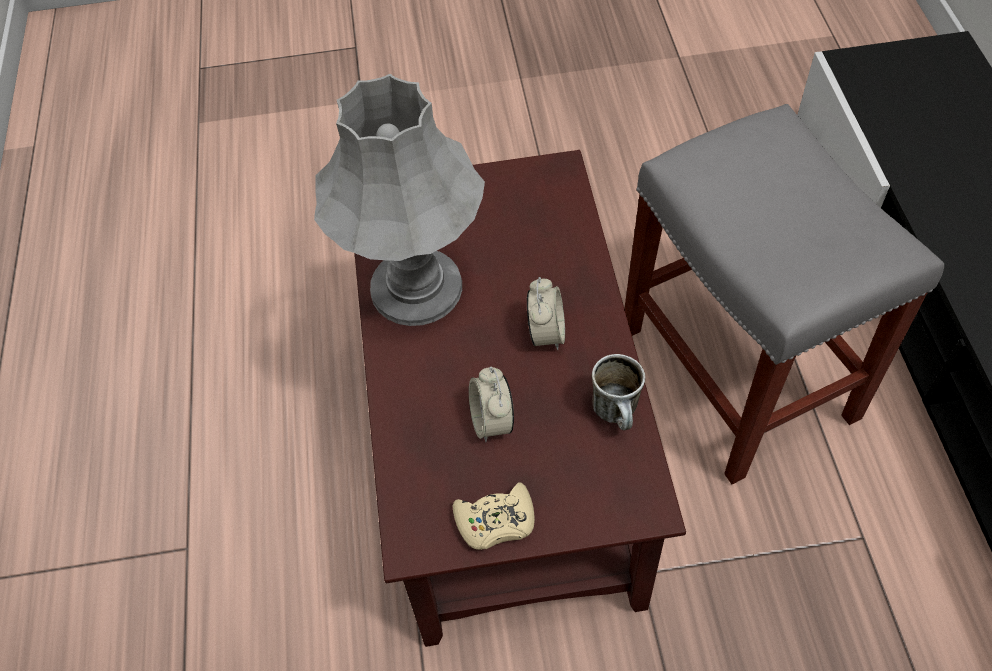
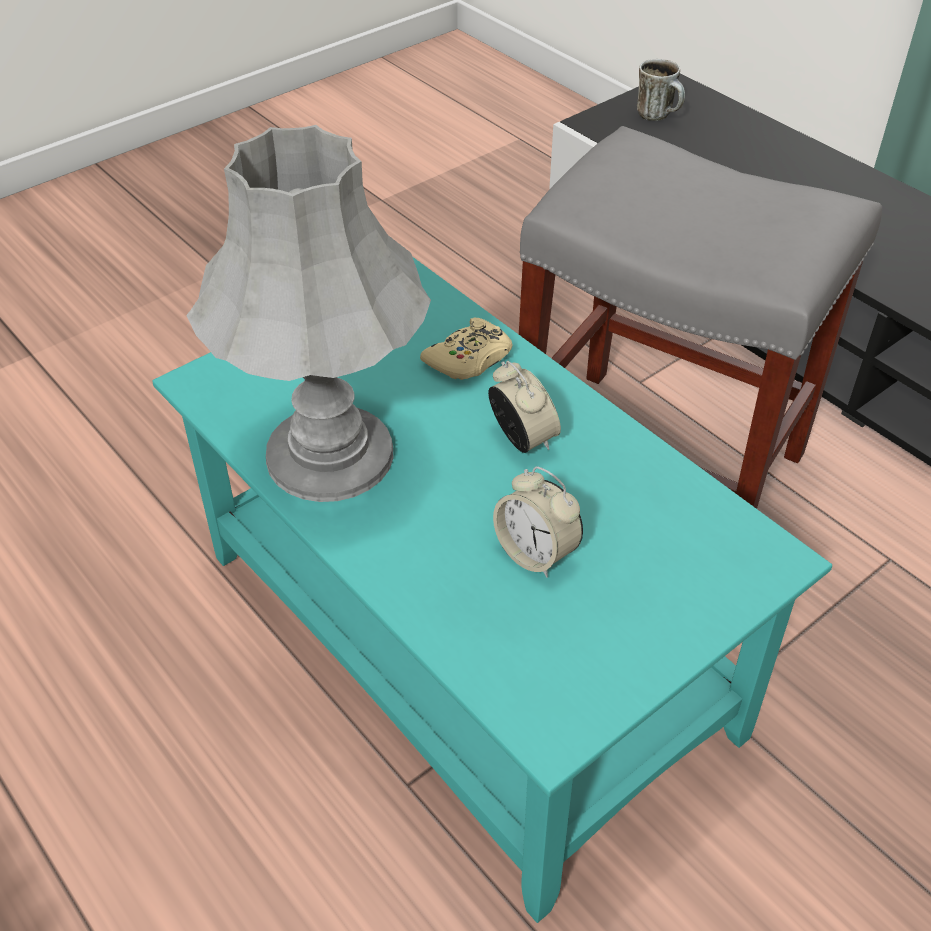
camera: 35 degrees left, 10 degrees down
(496, 521) = (628, 655): beige game controller -> beige game controller (469, 359)
(506, 445) = (470, 644): brown coffee table -> turquoise coffee table
(618, 414) = (667, 484): mug -> mug (659, 116)

